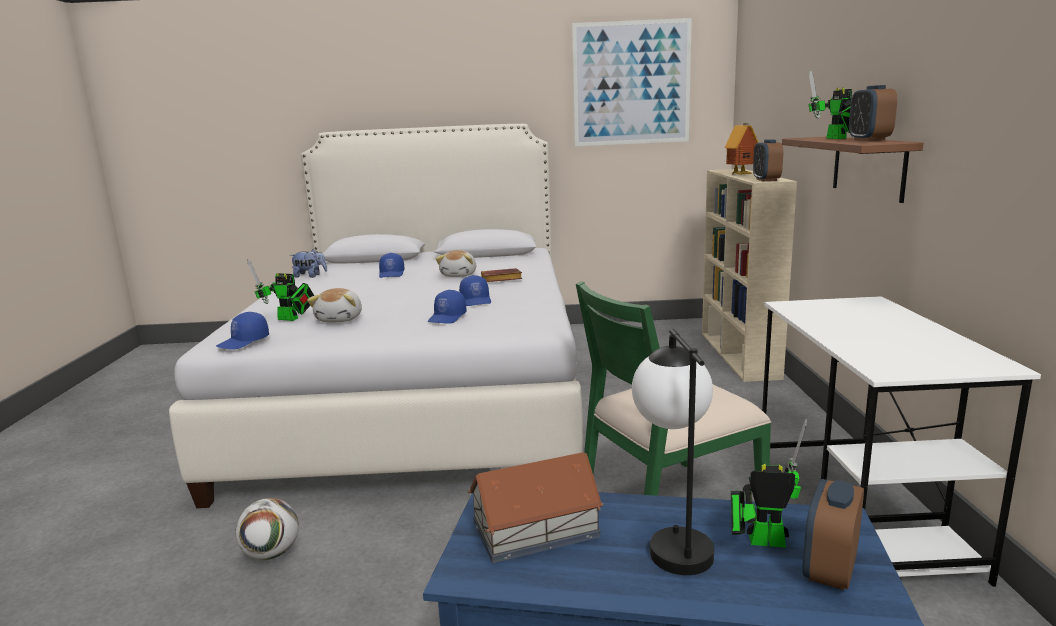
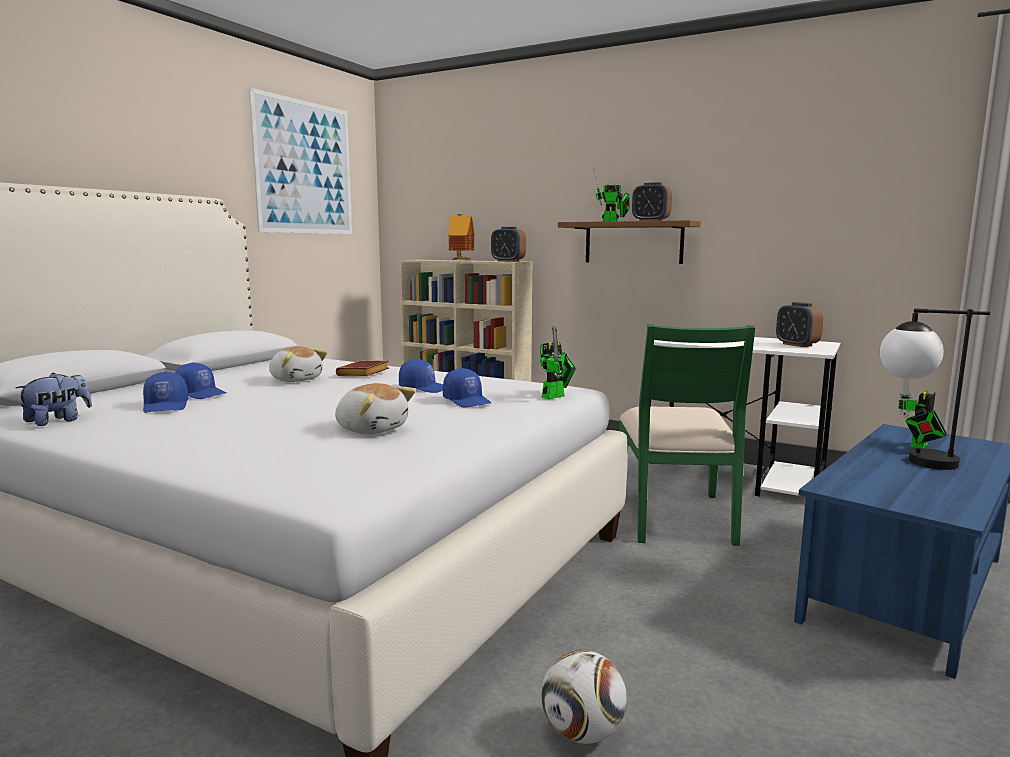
camera: 60 degrees left, 5 degrees down
(244, 342) = (372, 474): blue cap -> blue cap (166, 406)
(290, 319) = (318, 444): toy robot -> toy robot (555, 396)
(537, 529) = (888, 485): toy house -> none
(829, 570) = (954, 443): alarm clock -> alarm clock (797, 345)

